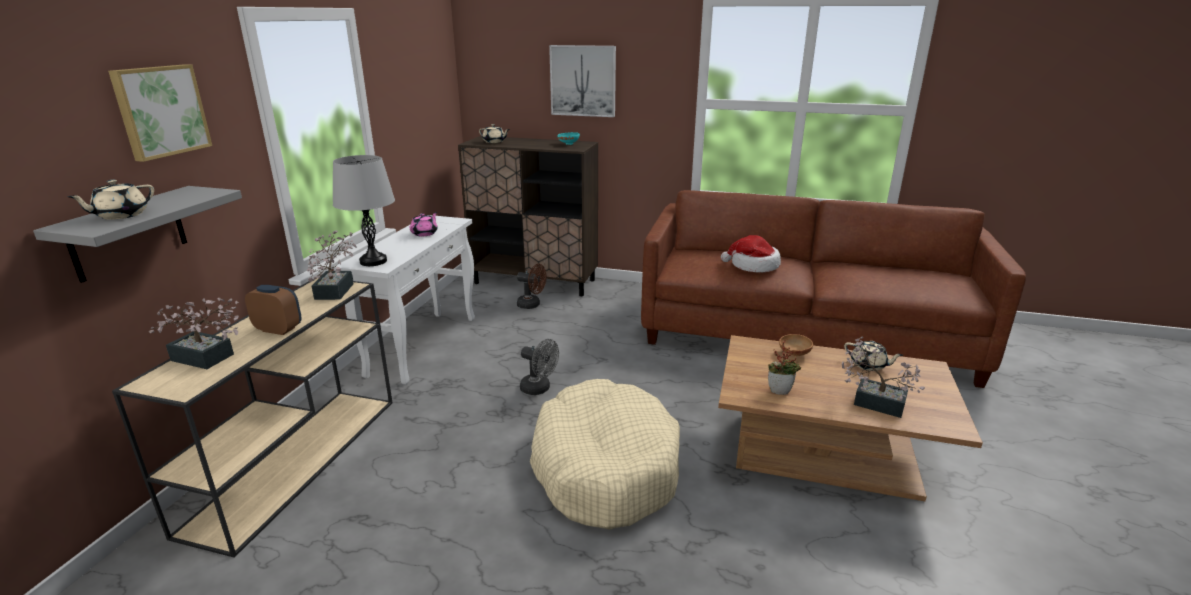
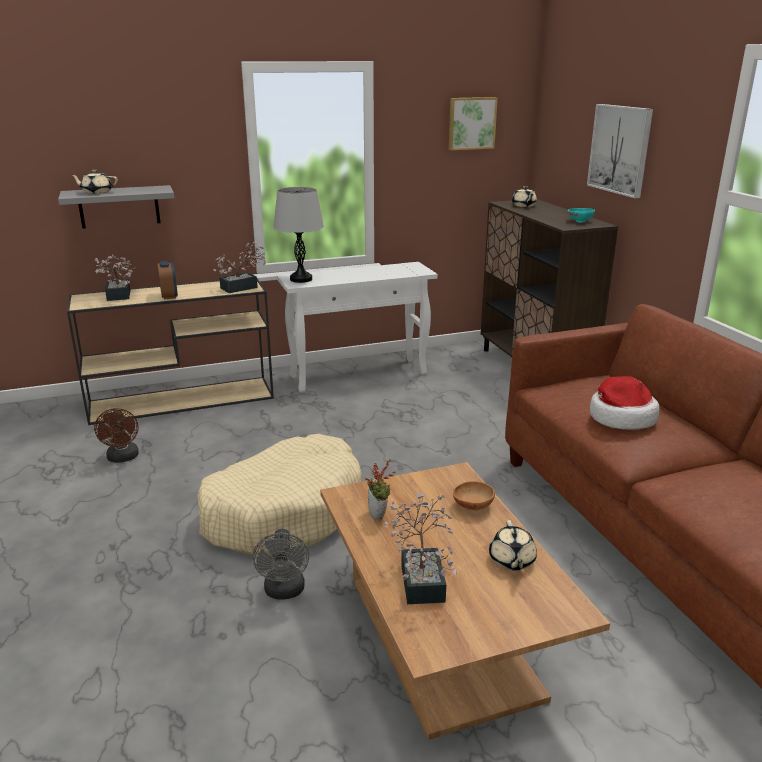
camera: 55 degrees right, 0 degrees up
(160, 111) = (158, 132): picture -> picture (471, 123)
(425, 233) = (378, 273): pink teapot -> none
(532, 305) = (489, 385): brown fan -> brown fan (123, 458)
(539, 389) = (360, 442): grey fan -> grey fan (284, 592)

